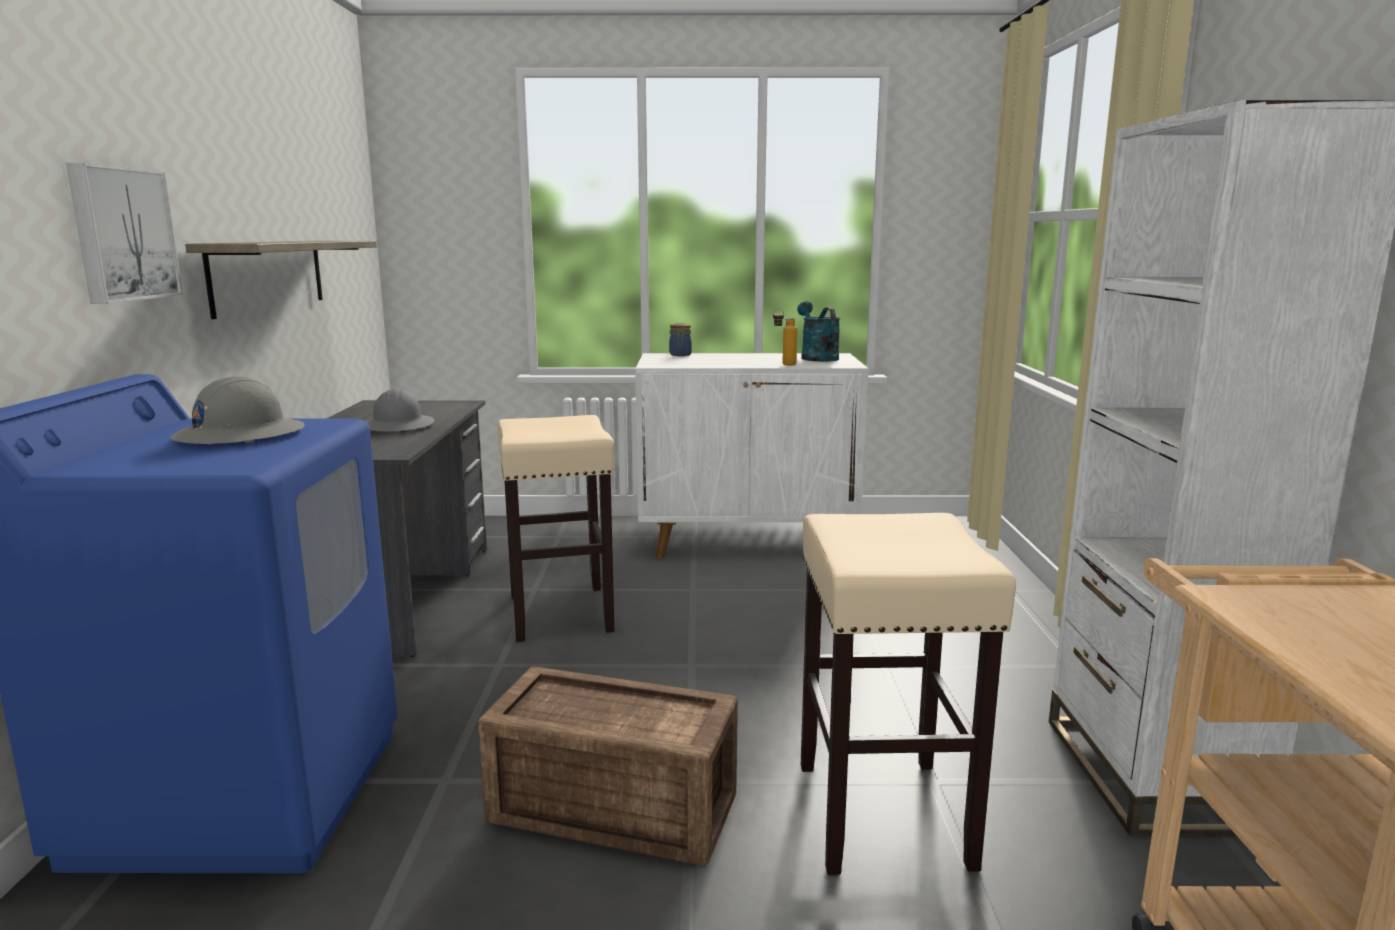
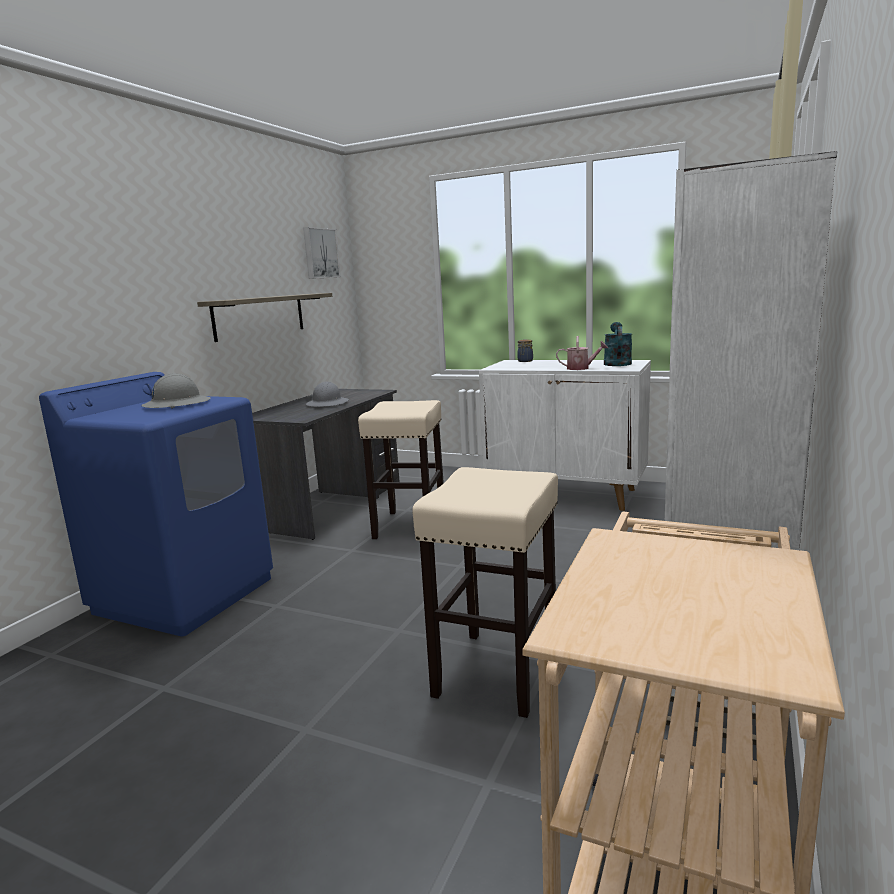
camera: 25 degrees right, 0 degrees up
(121, 234) = (153, 299): picture -> picture (320, 253)
(611, 805) = (346, 635): crate -> none
(783, 364) = (581, 368): bottle -> watering can

